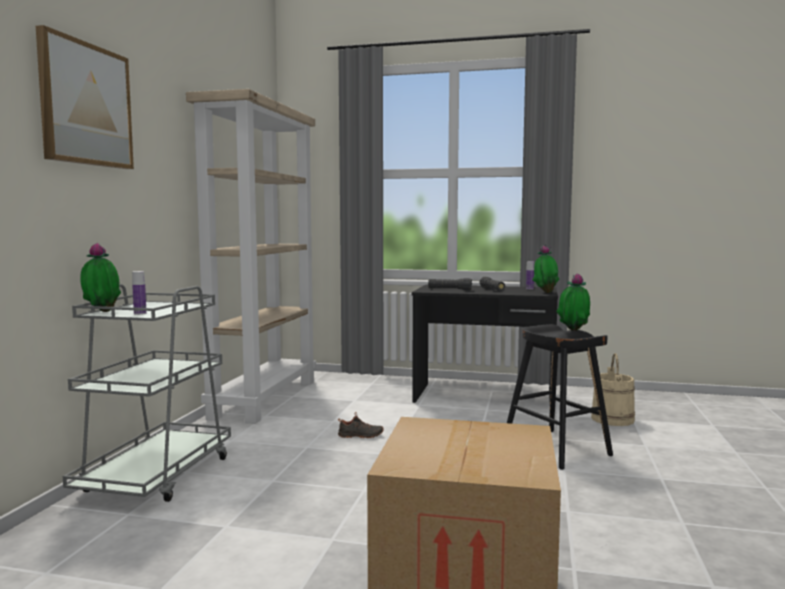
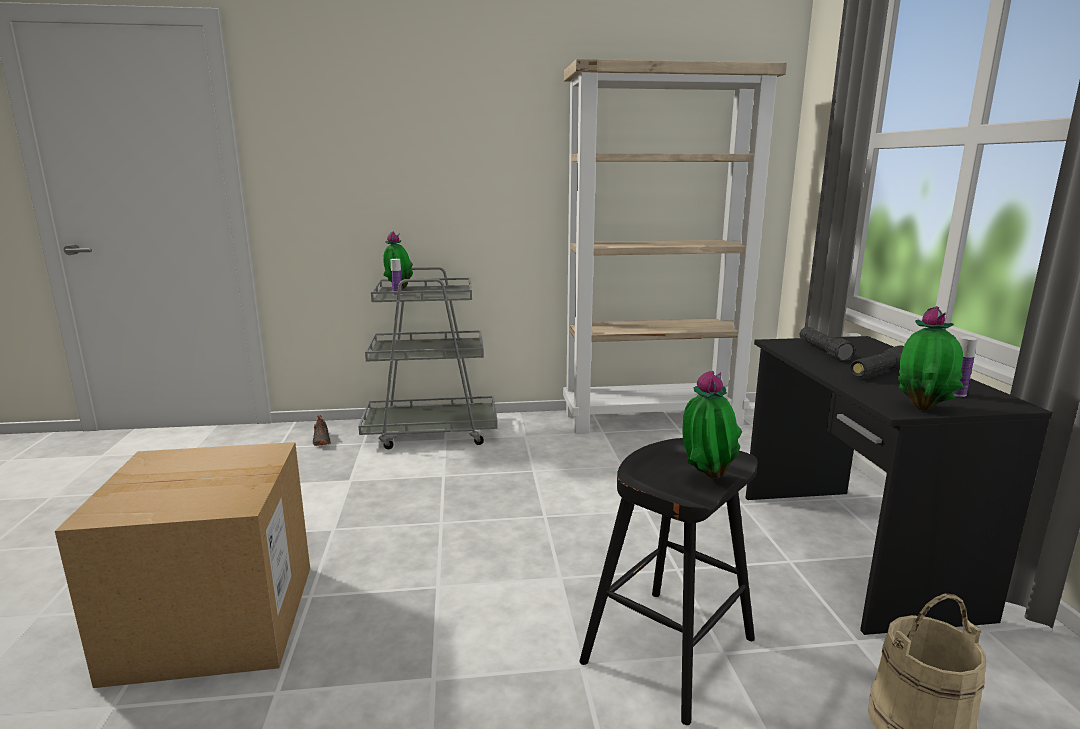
camera: 70 degrees right, 10 degrees up
(85, 104) = (413, 111): picture -> none
(360, 436) = (587, 490): black shoe -> black shoe (321, 440)

